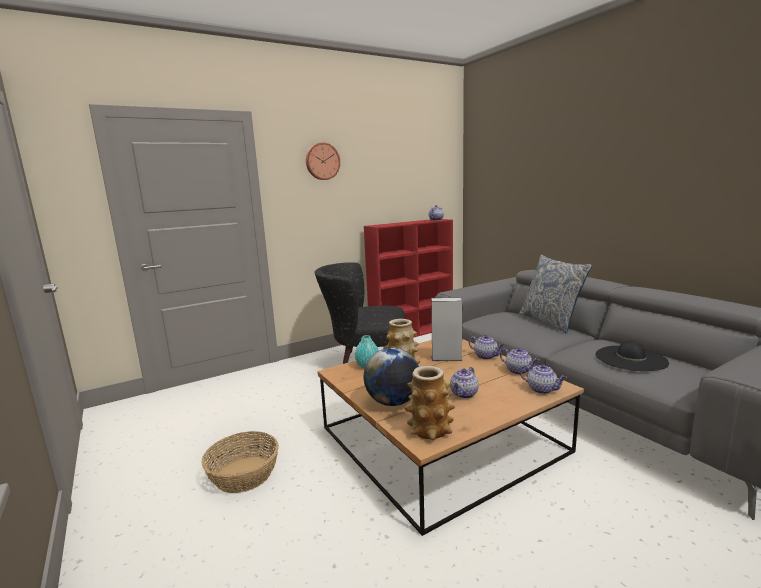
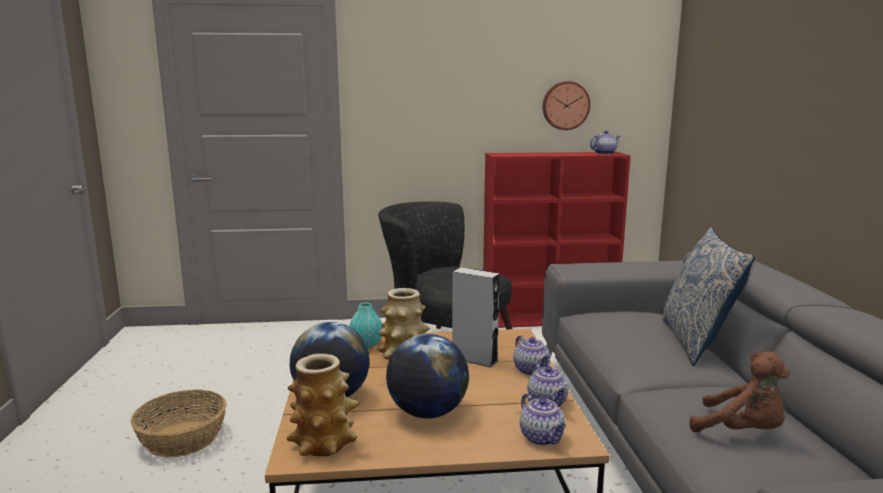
camera: 25 degrees right, 0 degrees up
(322, 161) = (429, 59): wall clock -> wall clock (565, 105)
(464, 394) = (427, 413): teapot -> globe
(631, 358) = (741, 431): black hat -> brown plush toy

